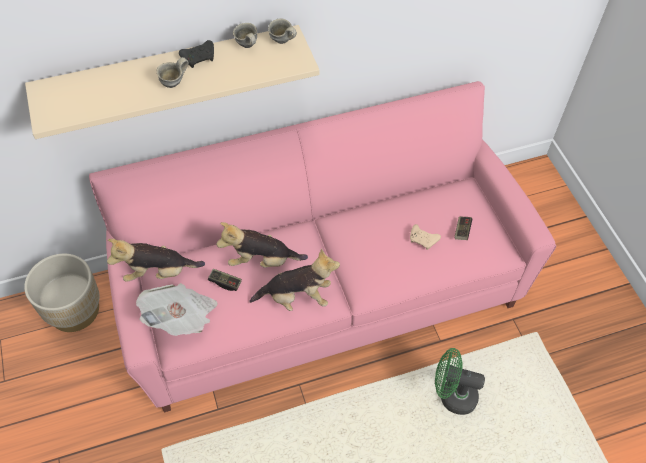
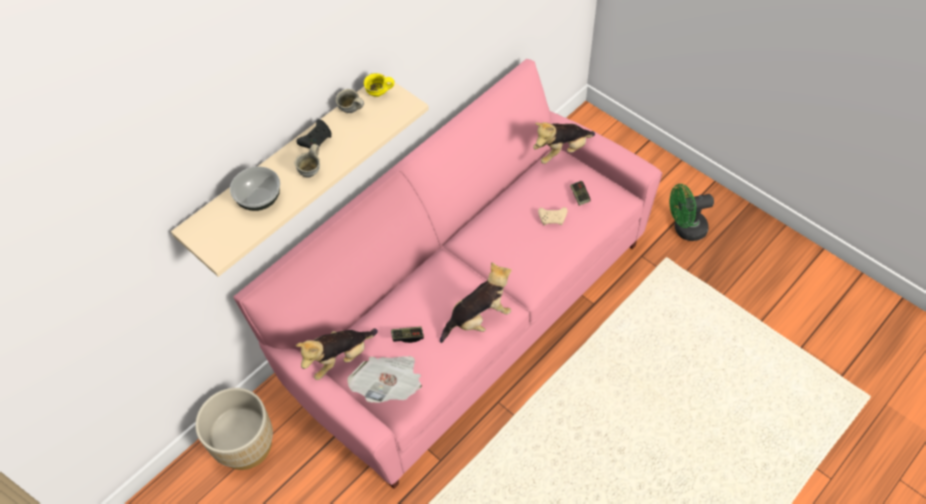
camera: 25 degrees left, 0 degrees up
(114, 87) = (259, 198): none -> bowl
(262, 261) = (426, 303): plush toy -> plush toy (561, 151)
(282, 42) = (379, 95): grey mug -> yellow mug
(452, 395) = (630, 344): green fan -> green fan (685, 229)

